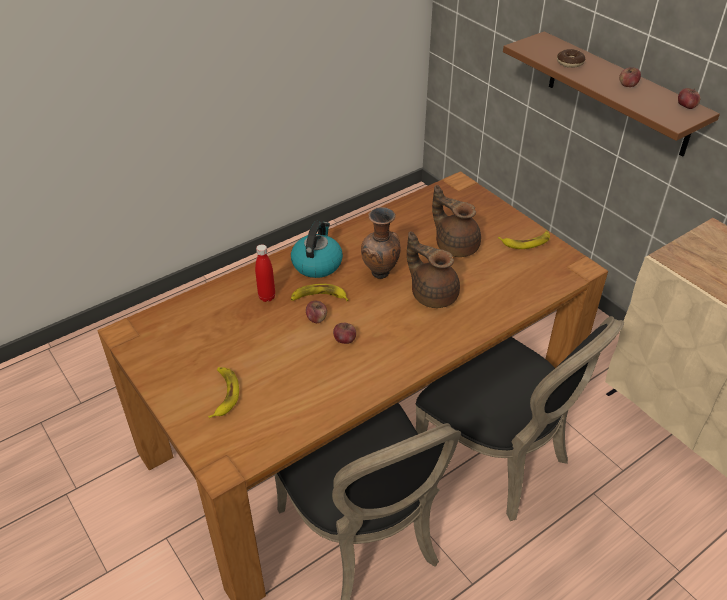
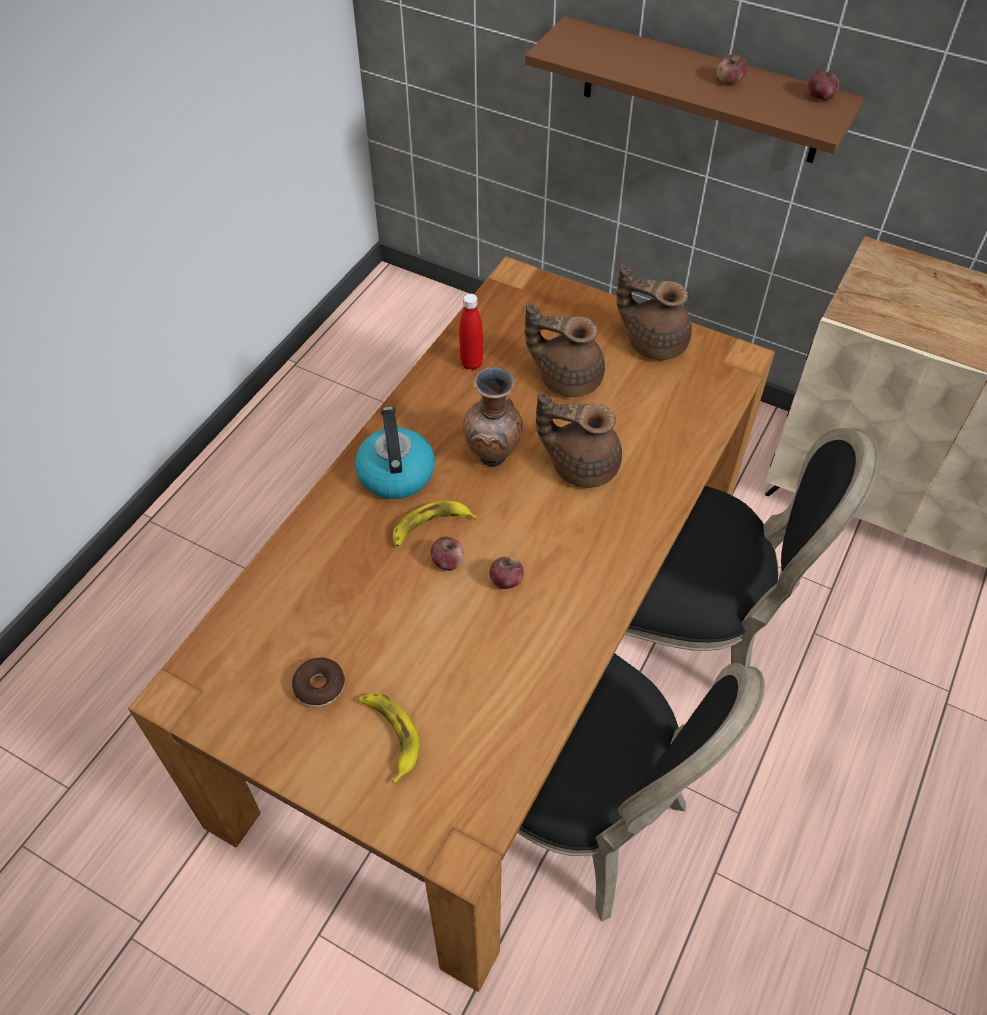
camera: 25 degrees left, 10 degrees up
(267, 297) = (356, 553): red bottle -> red bottle (471, 363)
(526, 242) = (653, 341): banana -> brown teapot
(570, 63) = (633, 62): donut -> donut (319, 686)

